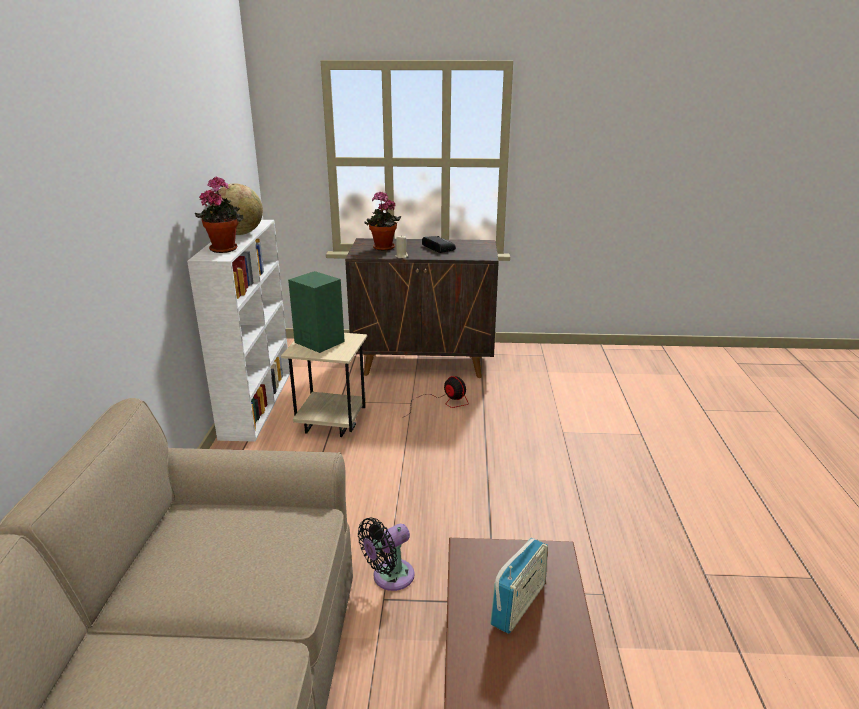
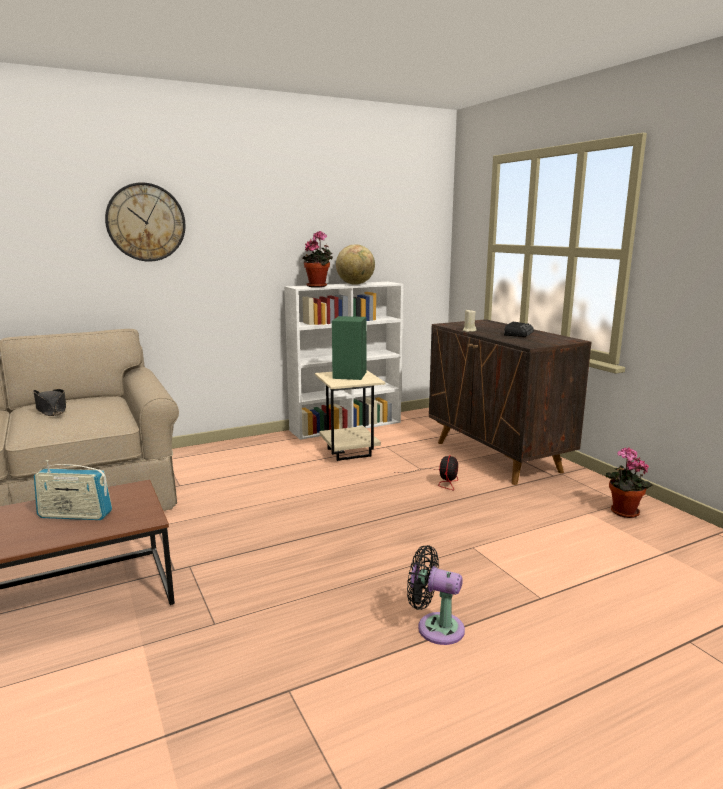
camera: 60 degrees right, 10 degrees down
(67, 220) = (146, 222): none -> wall clock
(203, 568) = (51, 409): none -> black hat
(383, 248) = (477, 325): potted plant -> potted plant (622, 512)
(389, 577) = (181, 522): black fan -> black fan (435, 627)

